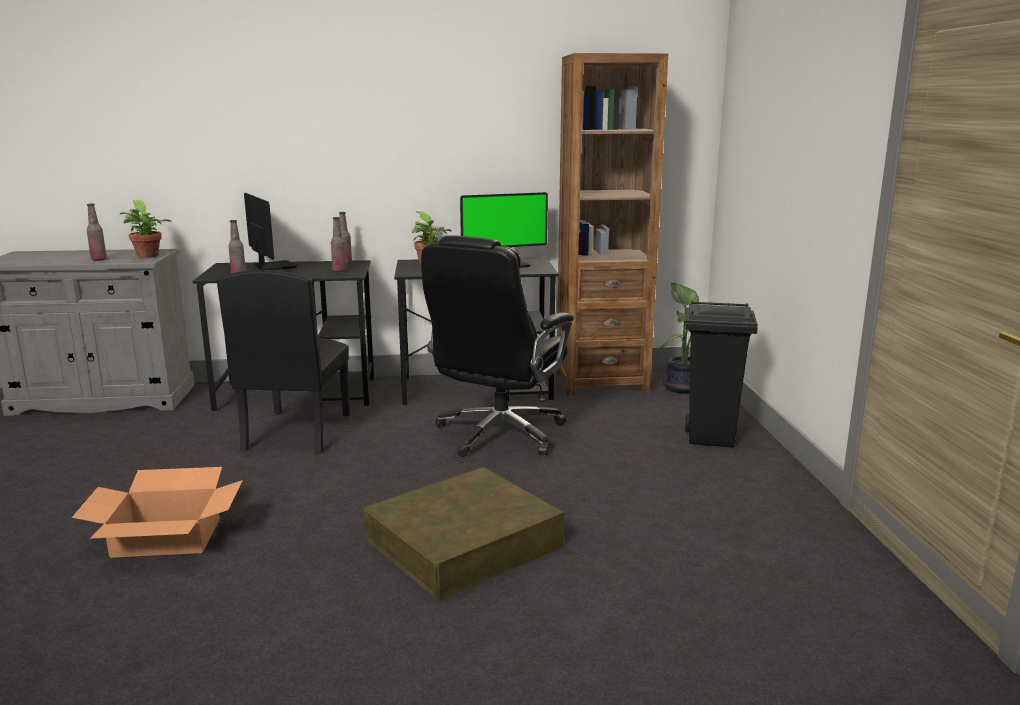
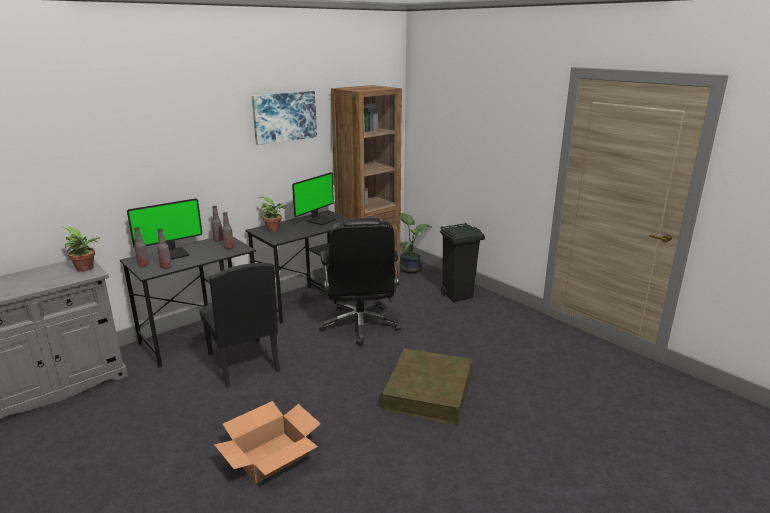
camera: 35 degrees left, 5 degrees up
(99, 259) = (51, 281): bottle -> bottle (143, 265)
(272, 266) = (173, 254): monitor -> monitor turned 120 degrees clockwise
(477, 97) = (284, 117): none -> picture

